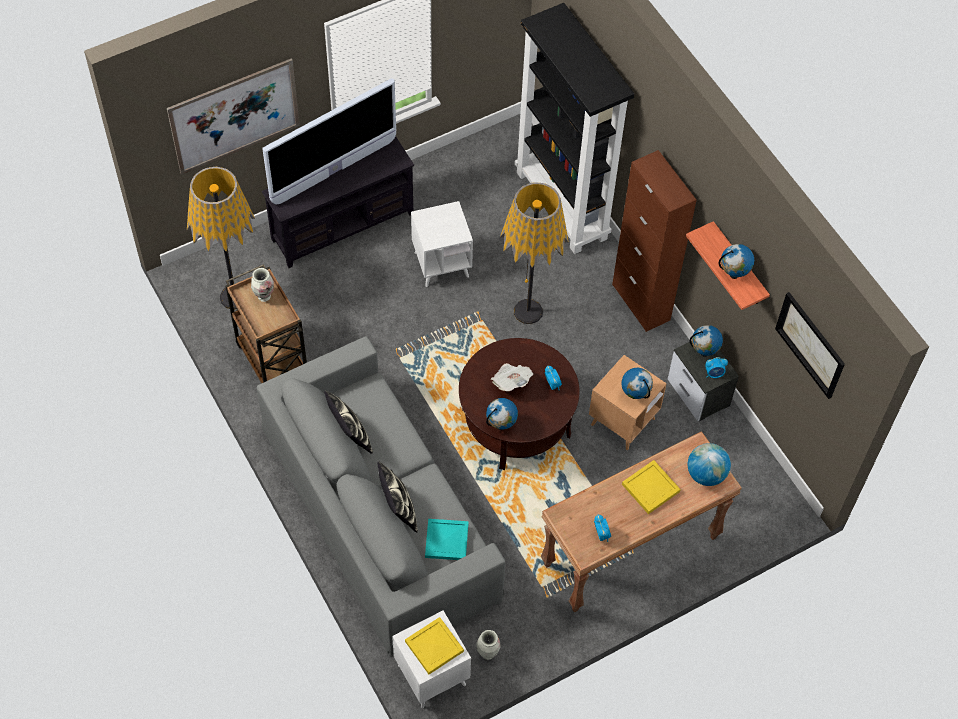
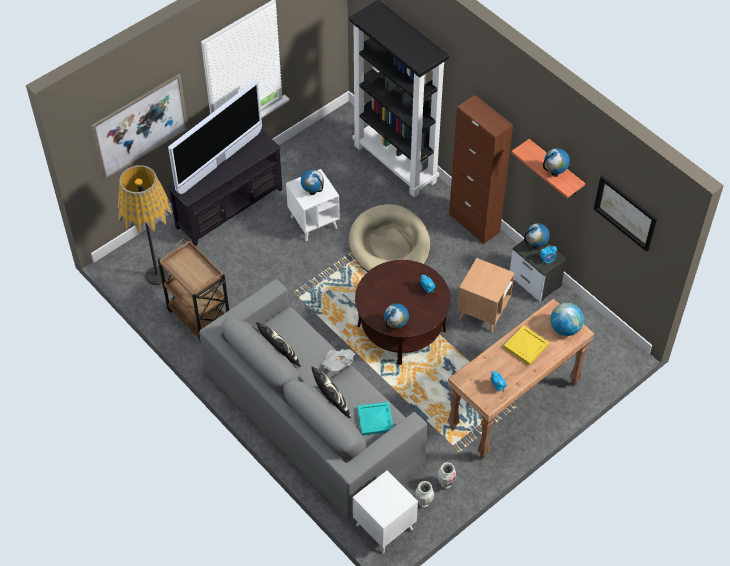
camera: 10 degrees left, 5 degrees down
(264, 296) = (190, 262): vase -> vase (446, 484)
(434, 647) = (387, 499): yellow tray -> none
(511, 381) = (395, 293): newspaper -> newspaper (338, 363)
(528, 312) = (389, 245): floor lamp -> beige dog bed
(635, 394) = (492, 285): globe -> globe (312, 192)

